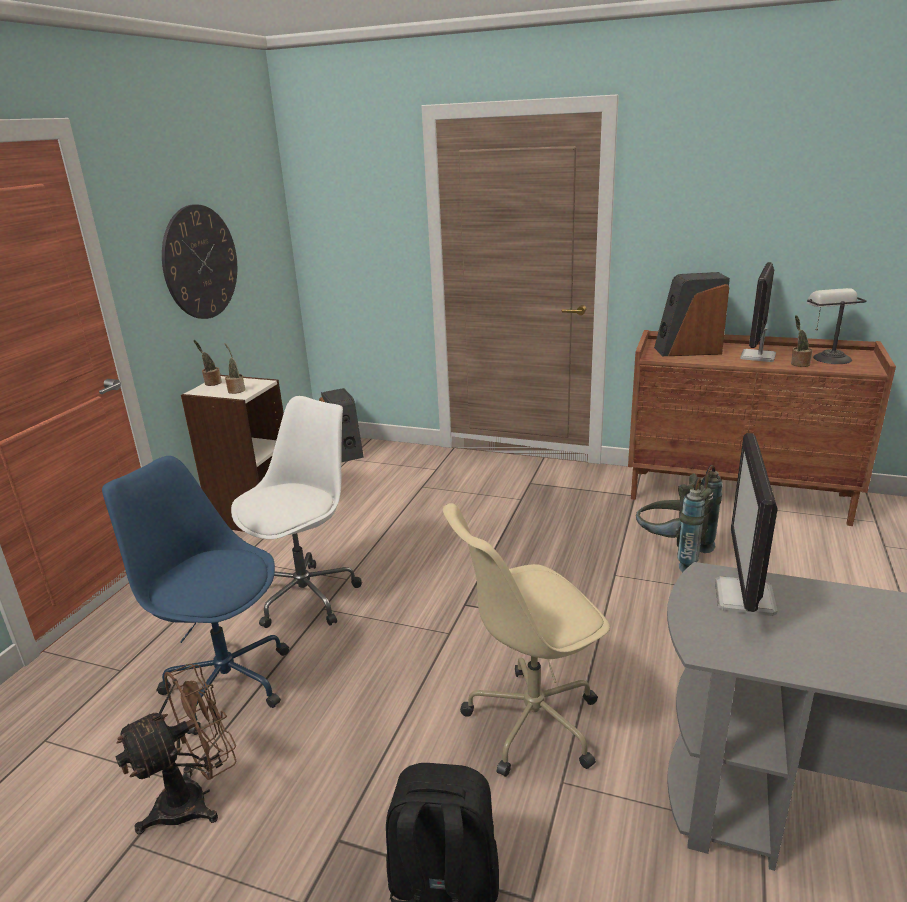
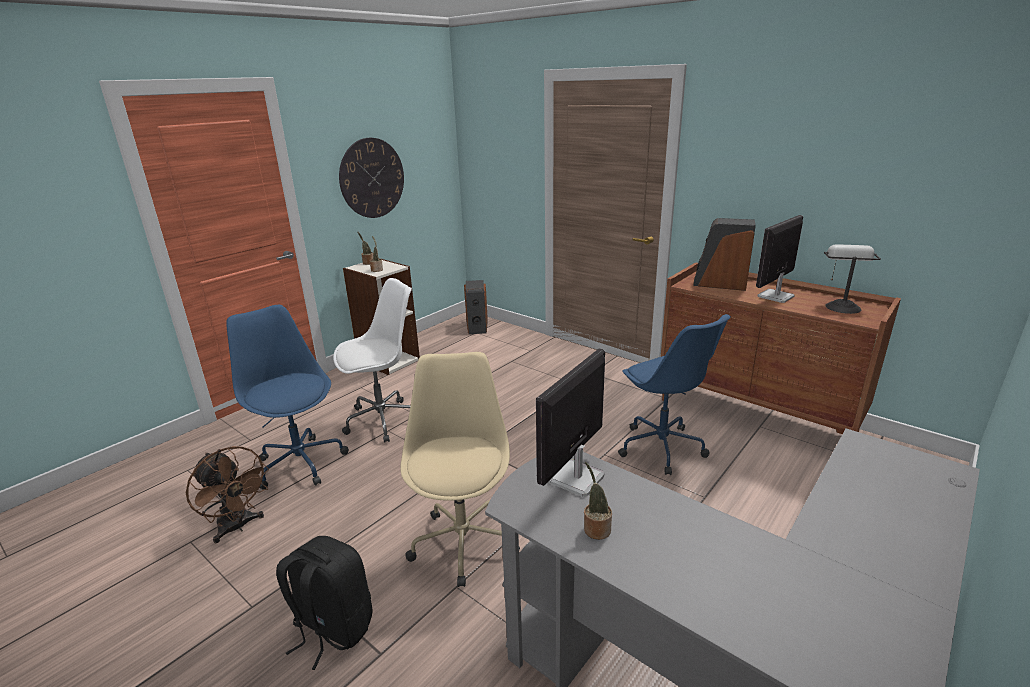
camera: 20 degrees right, 0 degrees up
(195, 799) = (238, 527): brown fan -> brown fan turned 60 degrees clockwise
(529, 724) = (463, 542): beige office chair -> beige office chair turned 90 degrees clockwise
(672, 554) = (663, 449): grey backpack -> blue office chair
(798, 364) = (805, 307): potted plant -> potted plant (595, 528)

